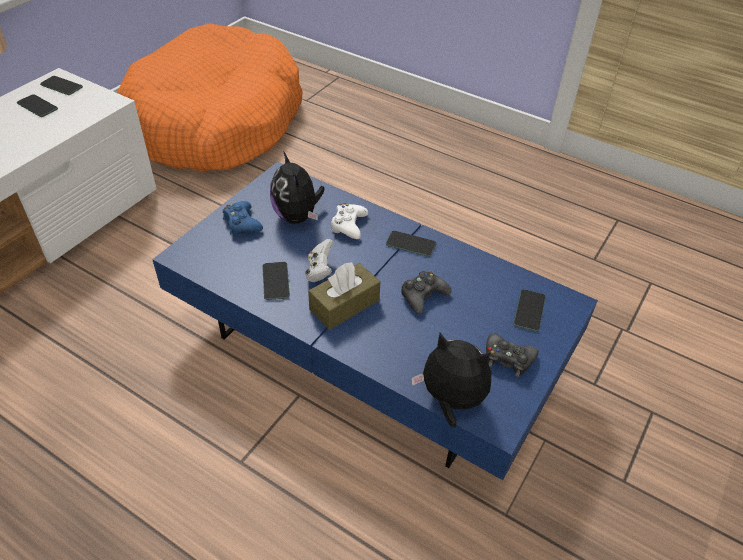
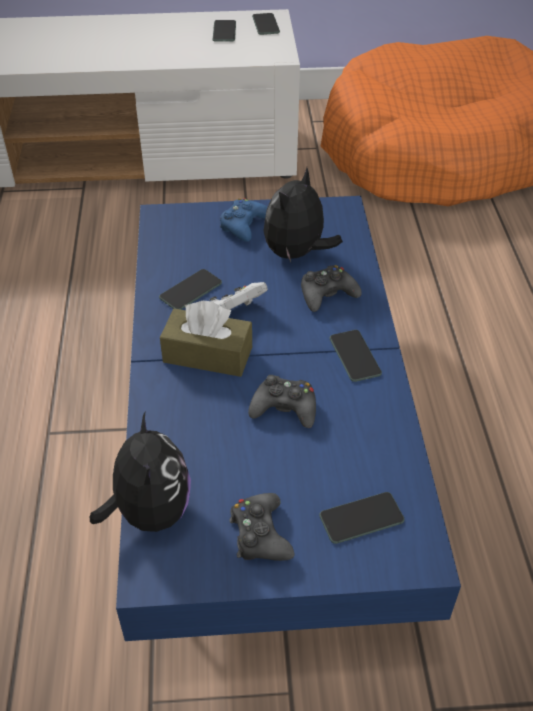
camera: 55 degrees right, 0 degrees up
(348, 225) = (327, 294): white game controller -> black game controller

